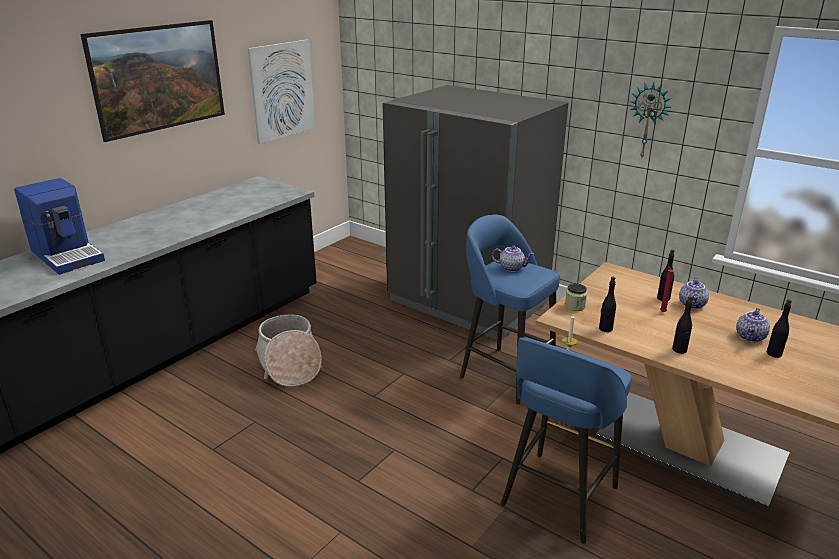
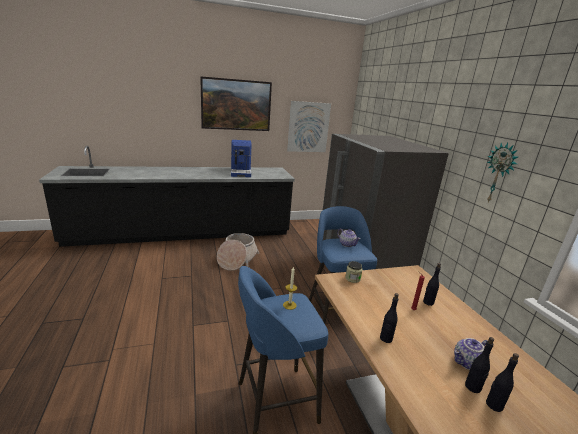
camera: 35 degrees right, 5 degrees down
(68, 255) = (162, 171): coffee machine -> coffee machine (241, 172)
(605, 329) = (351, 299): black bottle -> black bottle (493, 405)
(692, 305) = (447, 317): teapot -> none

